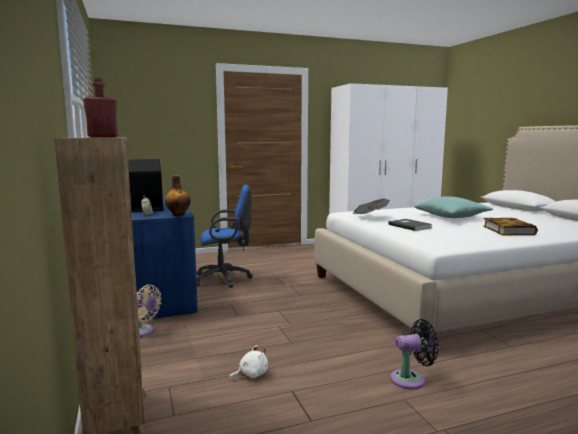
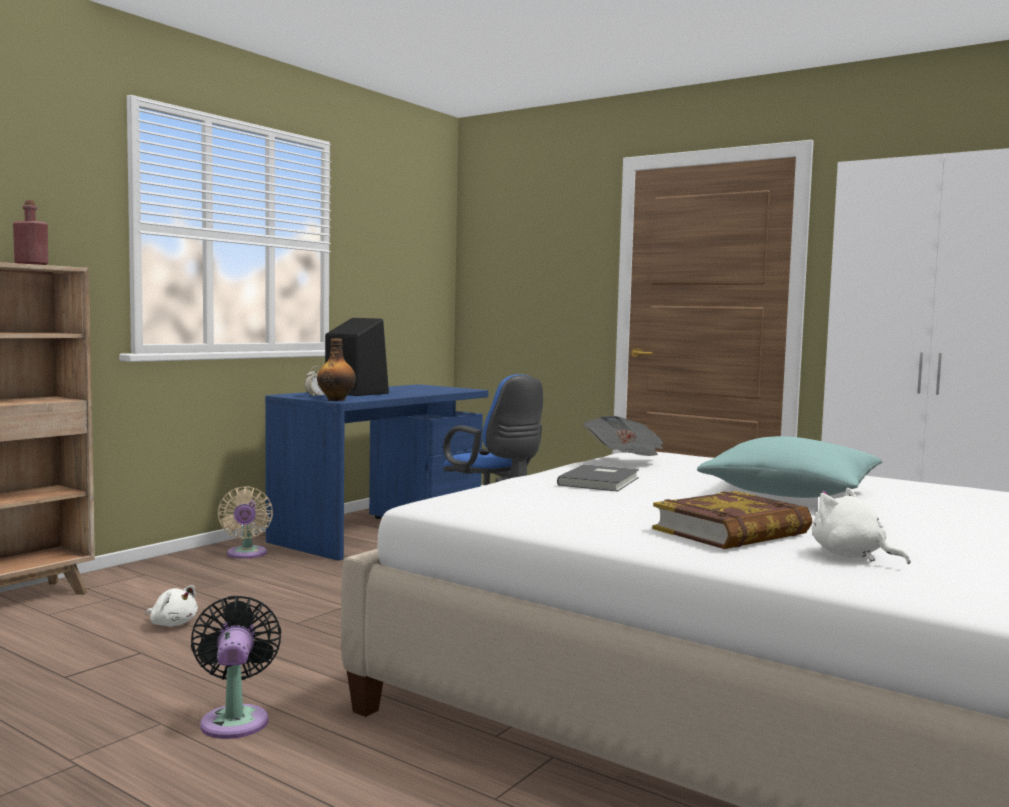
camera: 55 degrees right, 5 degrees down
(411, 379) = (235, 719): black fan -> black fan turned 150 degrees counterclockwise
(543, 229) = (851, 556): none -> white plush toy

